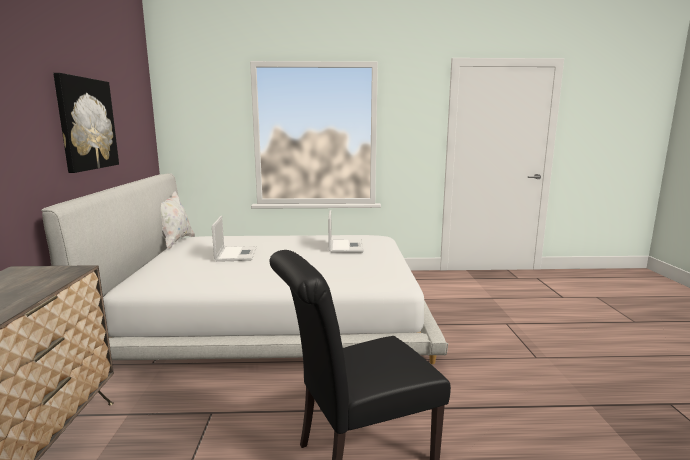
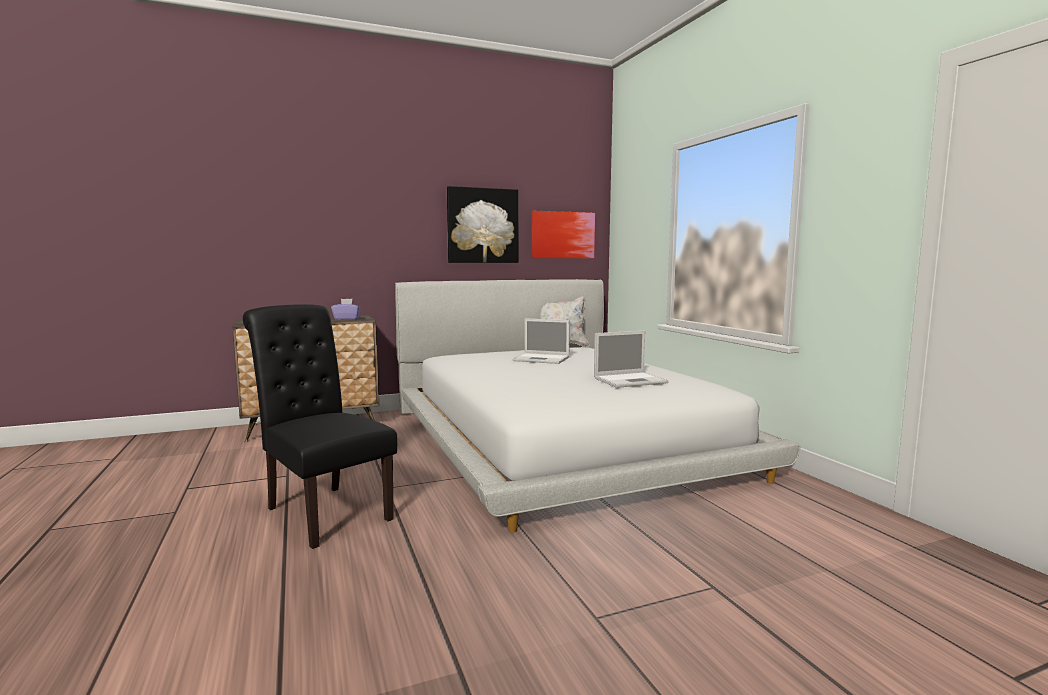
camera: 70 degrees right, 5 degrees down
(46, 277) = (347, 319): none -> purple tissue box
(135, 131) = (562, 235): none -> picture
(236, 254) = (542, 359): laptop -> laptop turned 45 degrees clockwise

